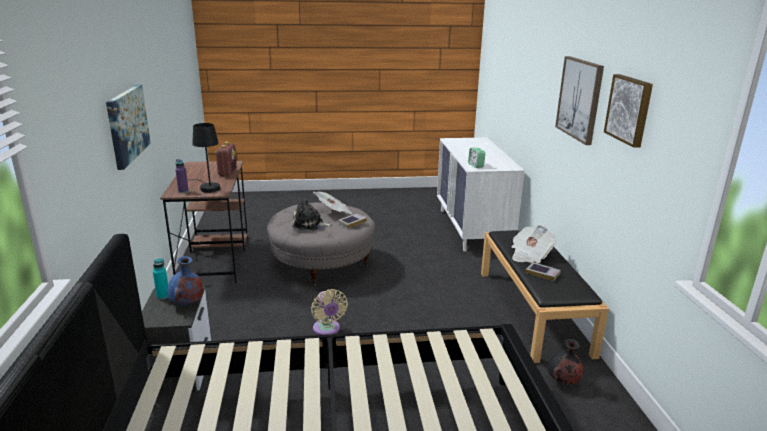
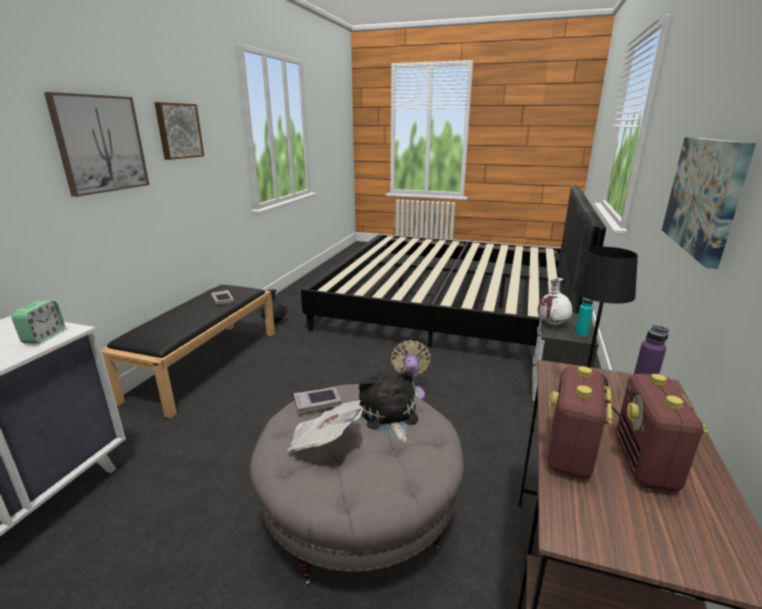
camera: 155 degrees left, 0 degrees up
(187, 304) = (552, 324): blue vase -> white vase
(202, 174) = (645, 464): none -> radio
(310, 225) = (389, 416): plush toy -> plush toy turned 135 degrees counterclockwise
(530, 255) = (195, 314): newspaper -> none

